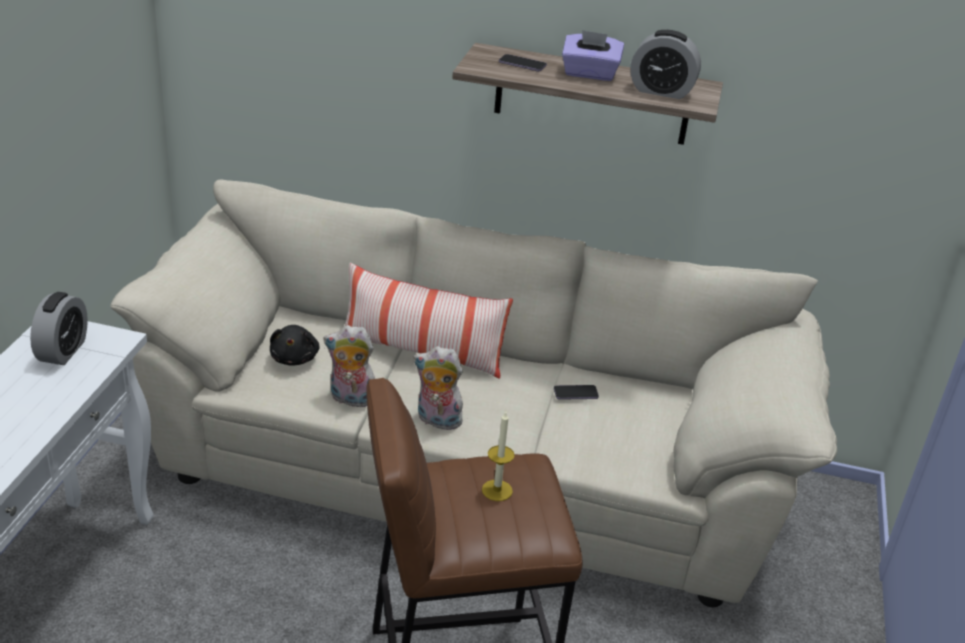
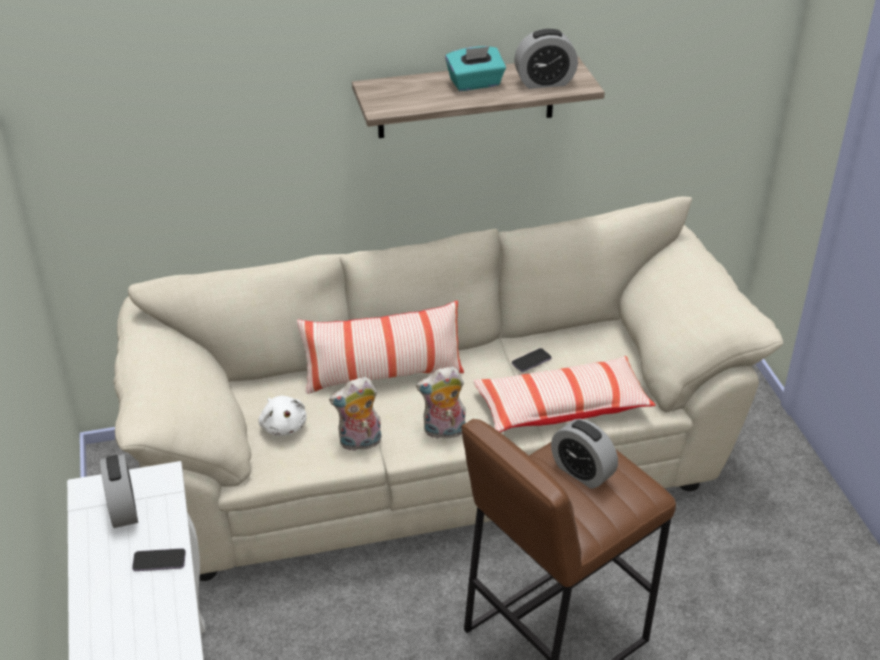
camera: 25 degrees left, 5 degrees up
(295, 358) = (283, 426): black plush toy -> white plush toy
(497, 490) = (582, 472): candle -> alarm clock
(522, 64) = (414, 92): phone -> phone (159, 561)
(572, 446) = (561, 407): none -> pillow
(589, 74) = (475, 84): purple tissue box -> turquoise tissue box

